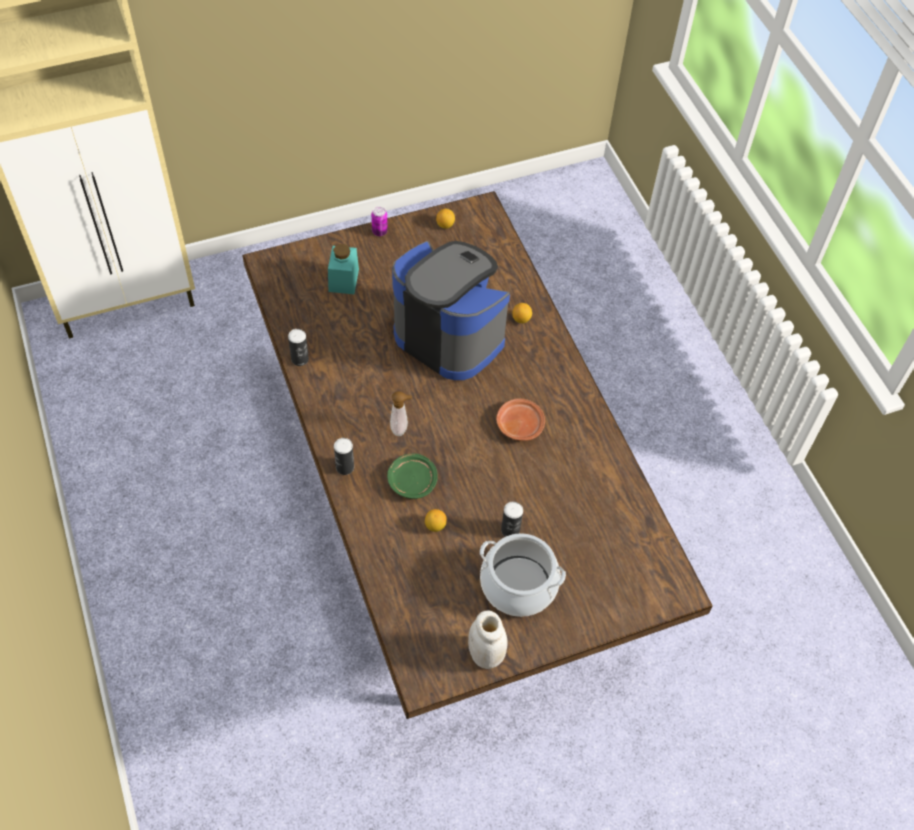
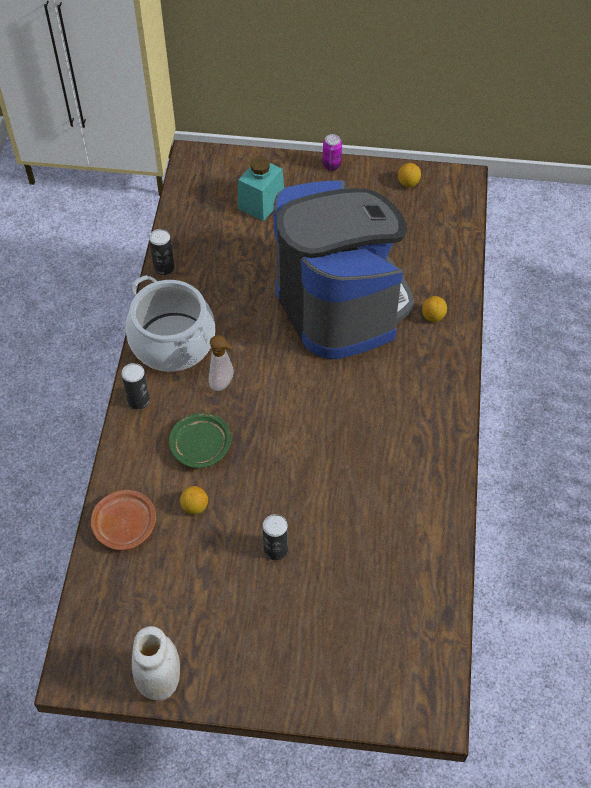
camera: 30 degrees right, 0 degrees up
(518, 585) = (246, 618): cooking pot -> cooking pot (172, 342)
(519, 424) = (359, 433): brown plate -> brown plate (125, 524)

